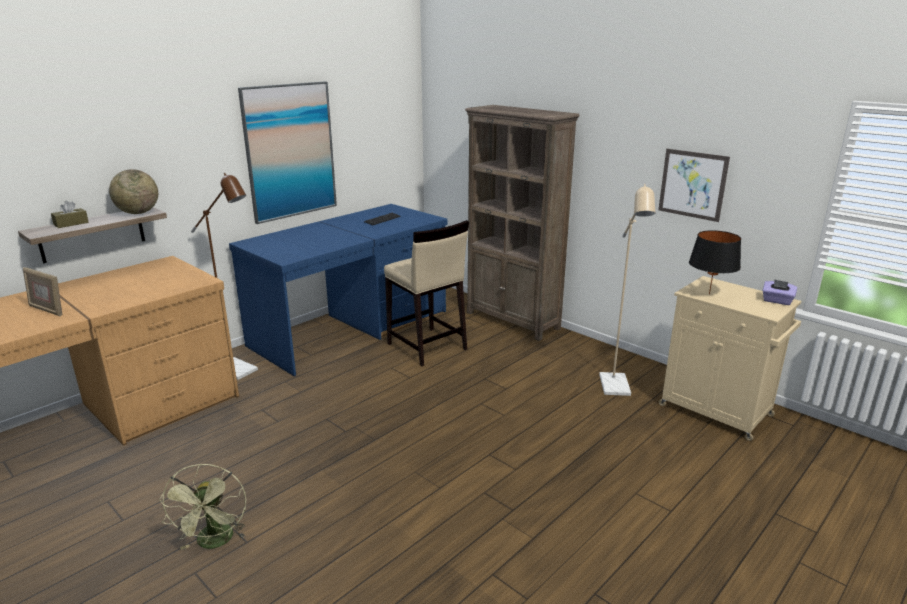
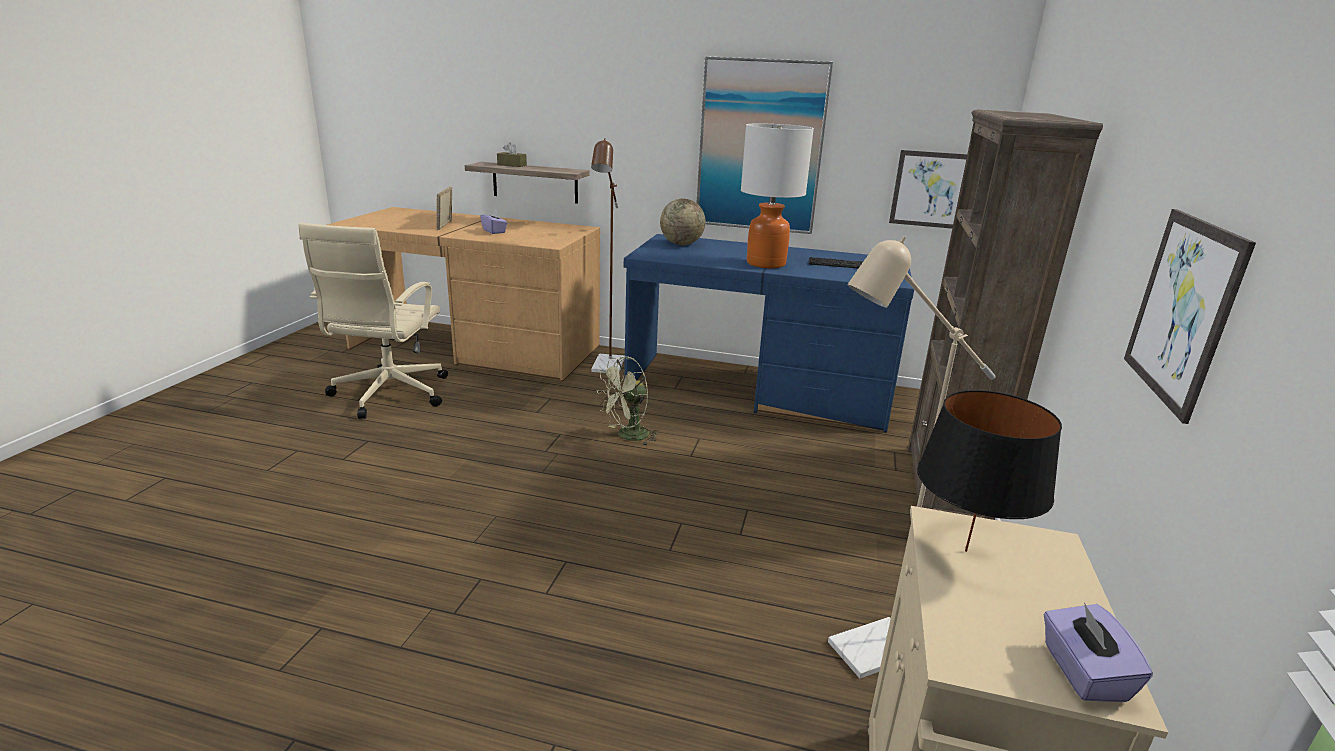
camera: 60 degrees right, 0 degrees up
(115, 293) = (494, 231): none -> purple tissue box
(138, 213) = (563, 170): globe -> globe (681, 244)
(138, 497) = (388, 395): none -> beige office chair
(215, 542) = (338, 445): green fan -> green fan (628, 436)
(356, 234) = (766, 264): none -> table lamp
(392, 156) = (932, 189): none -> picture
(427, 347) = (775, 446): beige stool -> none

